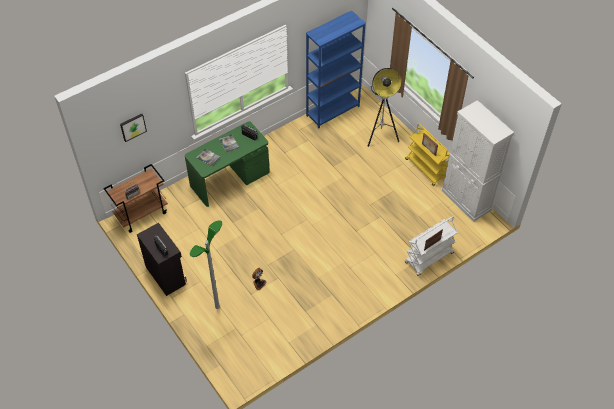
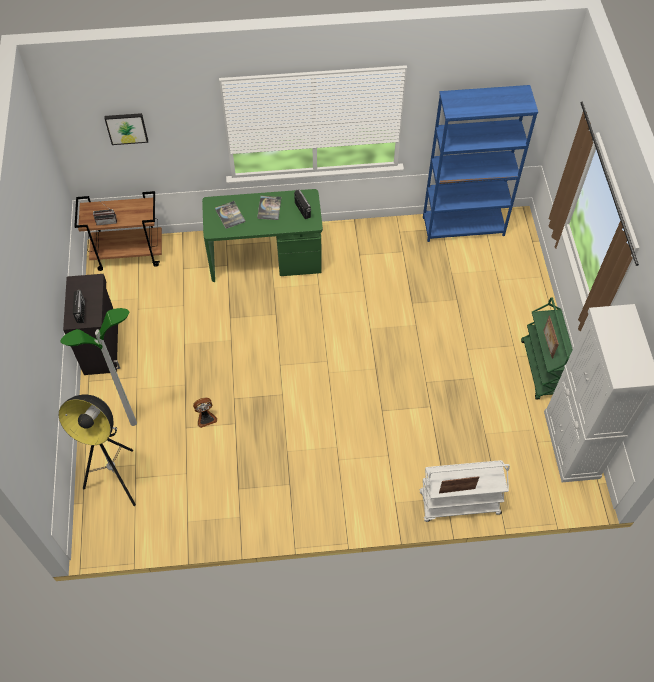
camera: 30 degrees right, 5 degrees up
(380, 135) = (507, 290): floor lamp -> floor lamp (118, 479)
(426, 168) = (543, 369): yellow cart -> green cart

